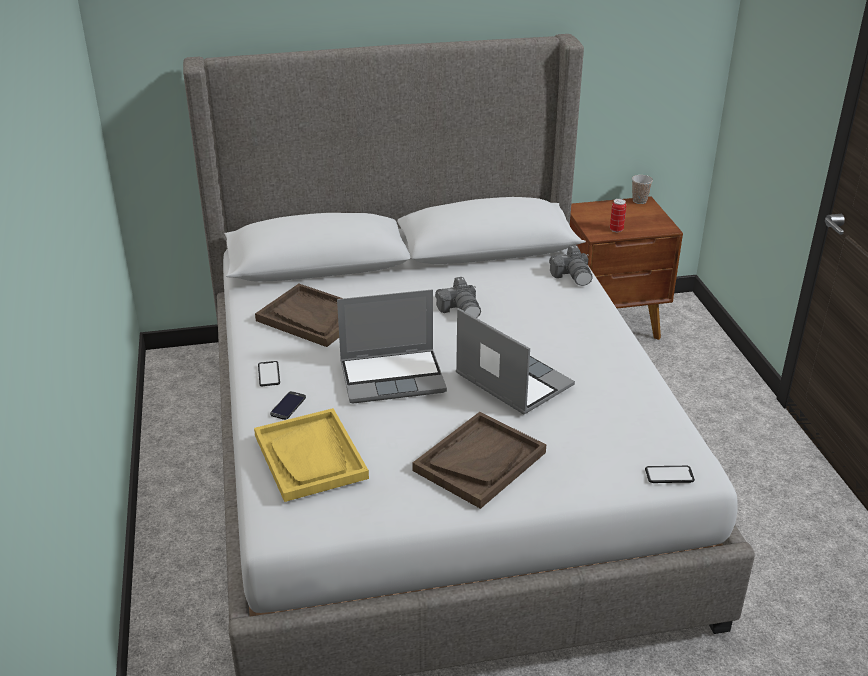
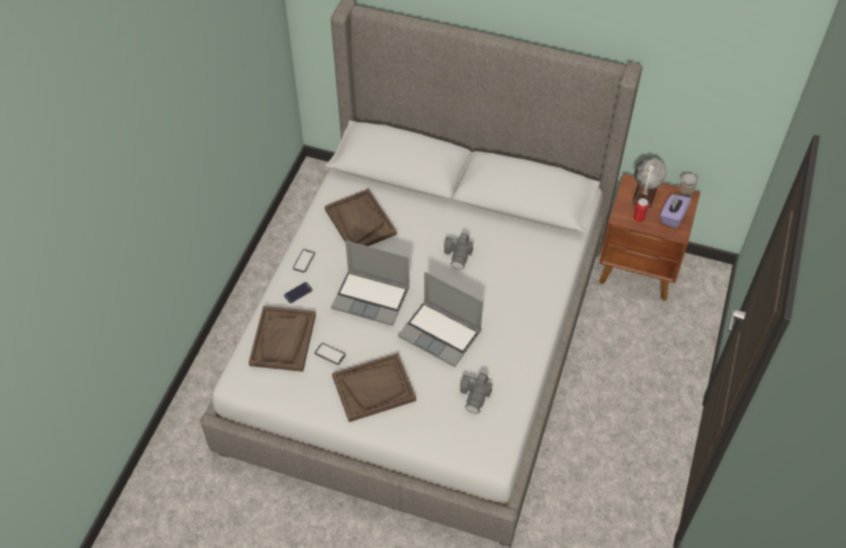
camera: 30 degrees right, 20 degrees up
(310, 457) = (283, 340): yellow tray -> brown tray
(511, 380) = (441, 334): laptop -> laptop turned 135 degrees clockwise
(573, 276) = (559, 256): camera -> camera (475, 396)
(603, 213) = (644, 196): none -> globe
(647, 219) = (672, 217): none -> purple tissue box
(669, 475) = (475, 453): phone -> phone (330, 354)

